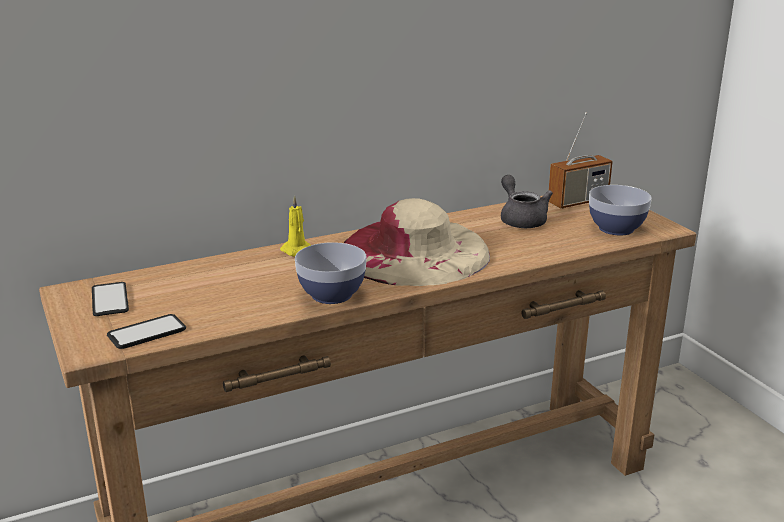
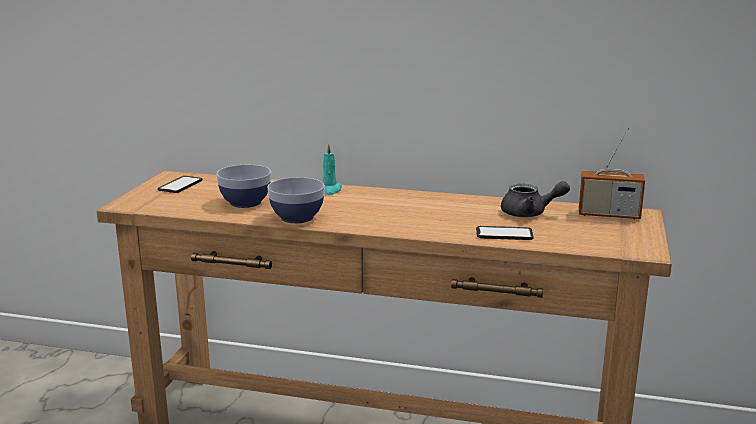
camera: 40 degrees right, 5 degrees down
(147, 332) = (165, 205): phone -> phone (504, 234)
(298, 251) = (329, 190): yellow candle -> turquoise candle
(414, 252) = (401, 211): beige hat -> none
(521, 219) = (530, 213): grey teapot -> grey teapot turned 75 degrees clockwise
(616, 229) = (598, 240): bowl -> bowl (245, 202)

